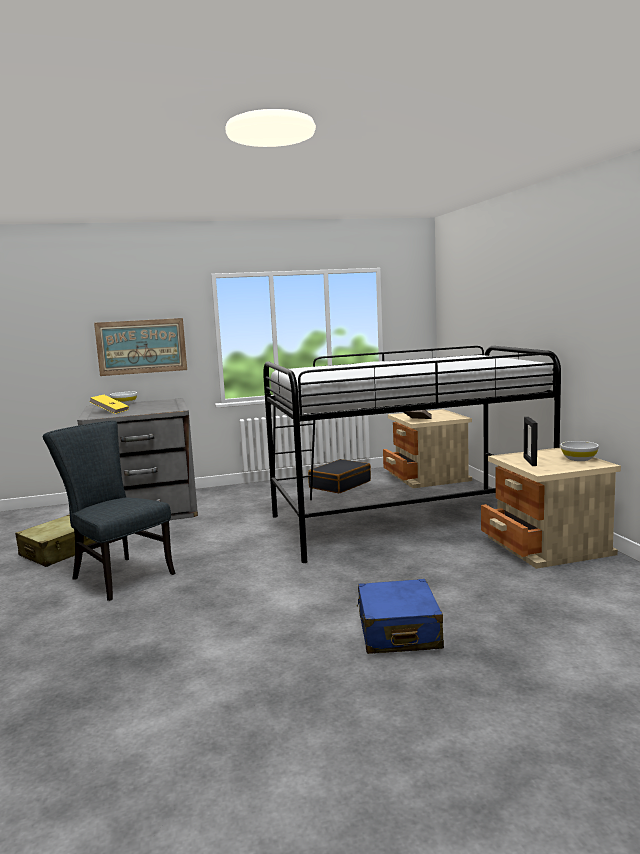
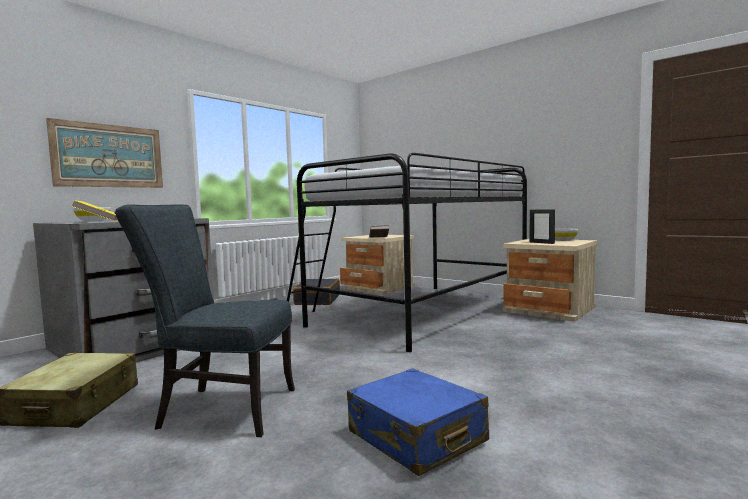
camera: 35 degrees left, 5 degrees down
(398, 632) = (600, 378): blue suitcase -> blue suitcase (416, 437)

